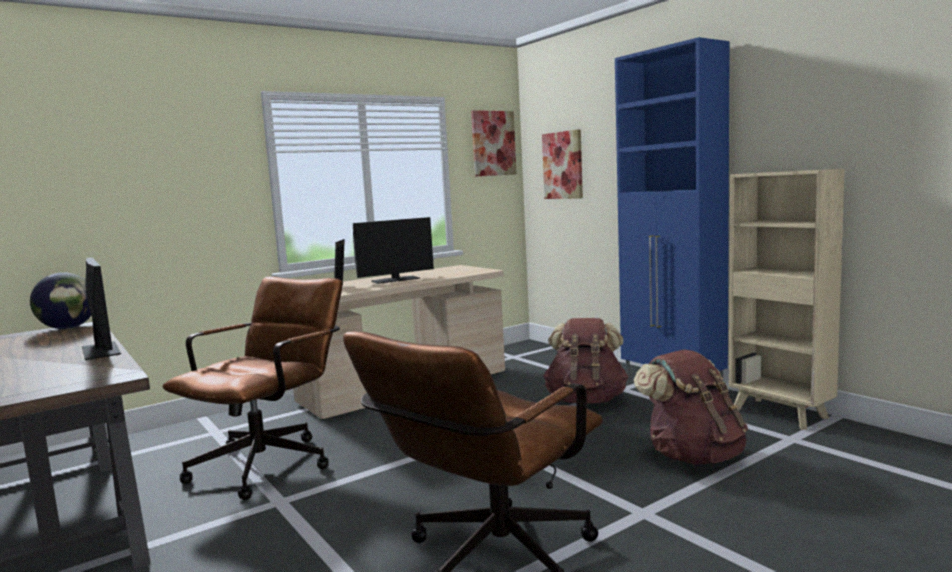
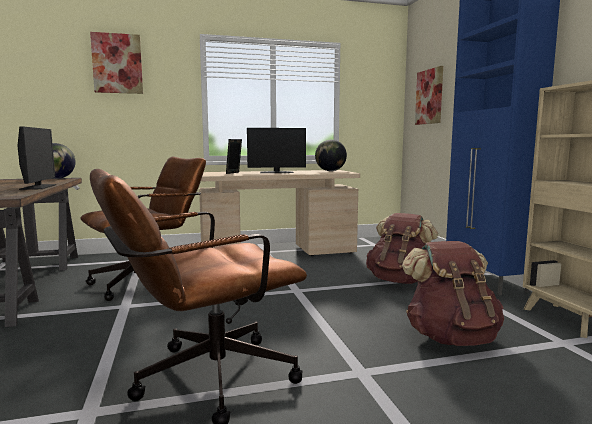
camera: 20 degrees right, 0 degrees up
(457, 269) = (330, 171): none -> globe
(493, 143) = (379, 80): picture -> picture (117, 63)

